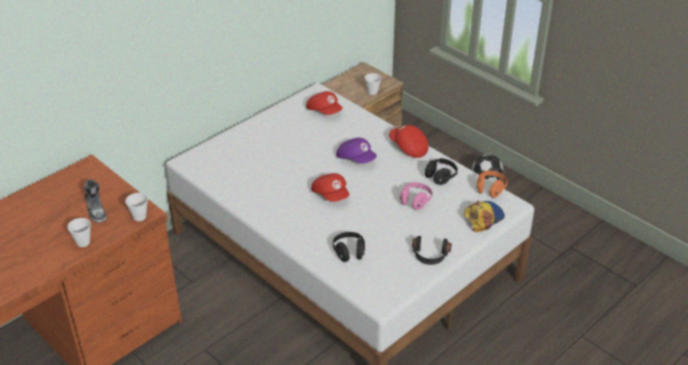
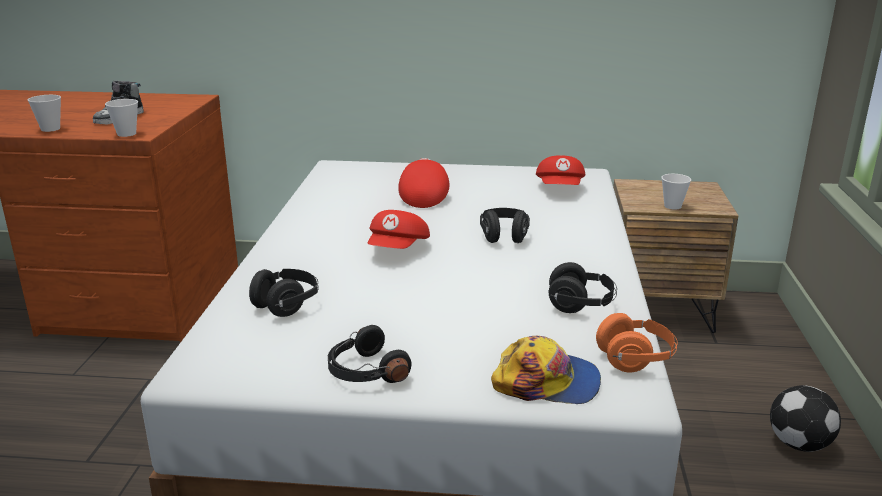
camera: 50 degrees right, 15 degrees down
(356, 159) = (504, 236): purple cap -> black headphones
(408, 148) = (598, 258): red cap -> red cap (423, 196)
(415, 201) = (485, 308): pink headphones -> none

